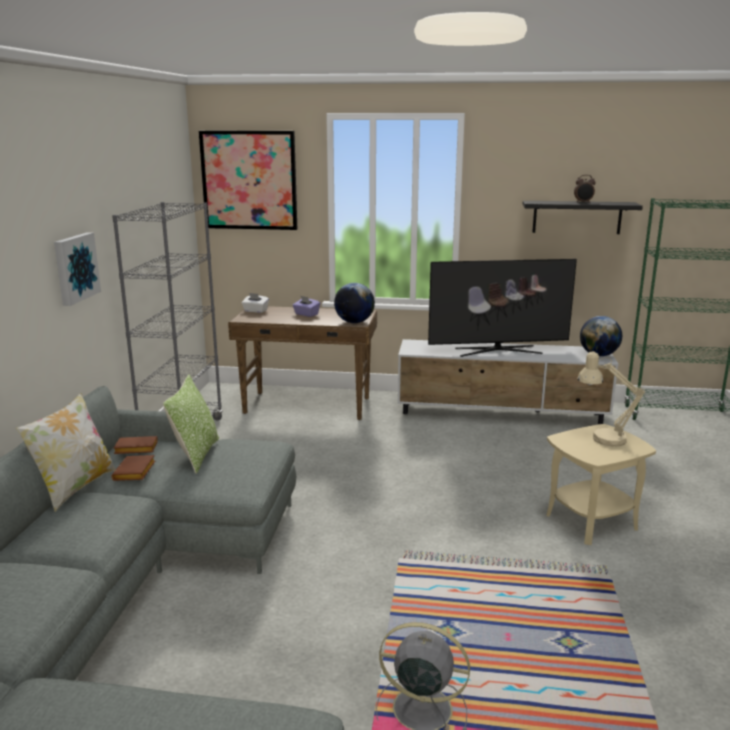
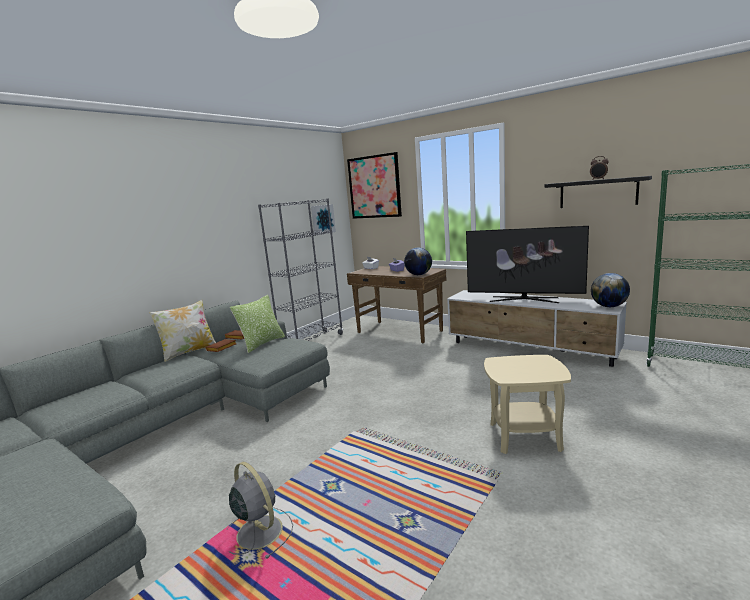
camera: 30 degrees right, 5 degrees down
(75, 268) = (226, 232): picture -> picture (322, 219)
(601, 438) = (530, 364): beige table lamp -> none

